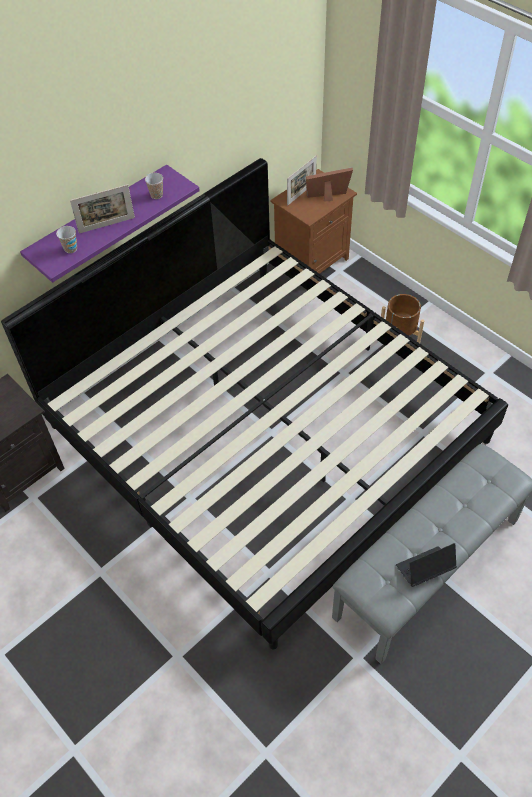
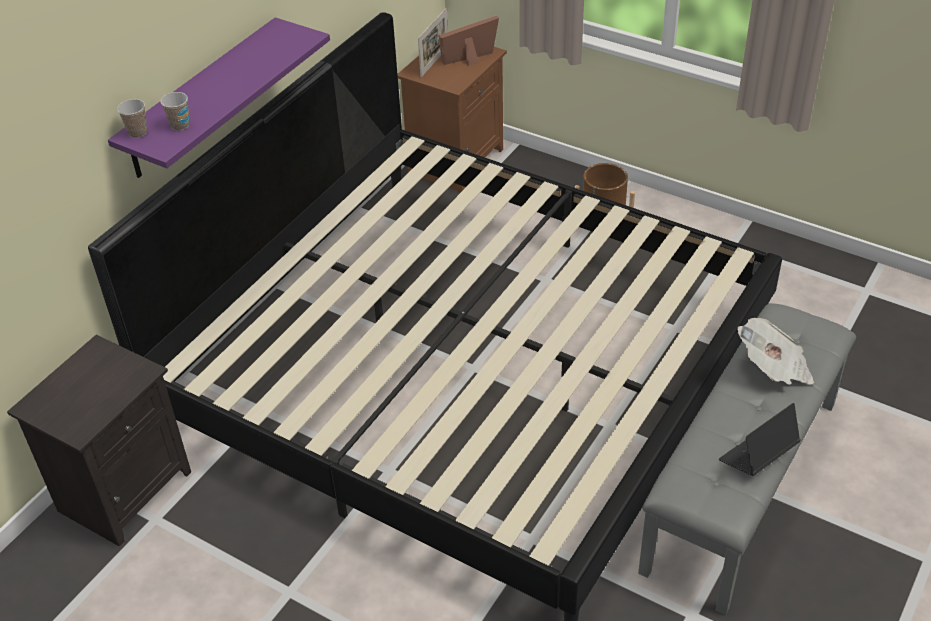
camera: 15 degrees left, 10 degrees down
(107, 225) = (220, 92): picture frame -> none
(156, 195) = (275, 51): cup -> cup (138, 132)
(462, 500) = (773, 368): none -> newspaper

